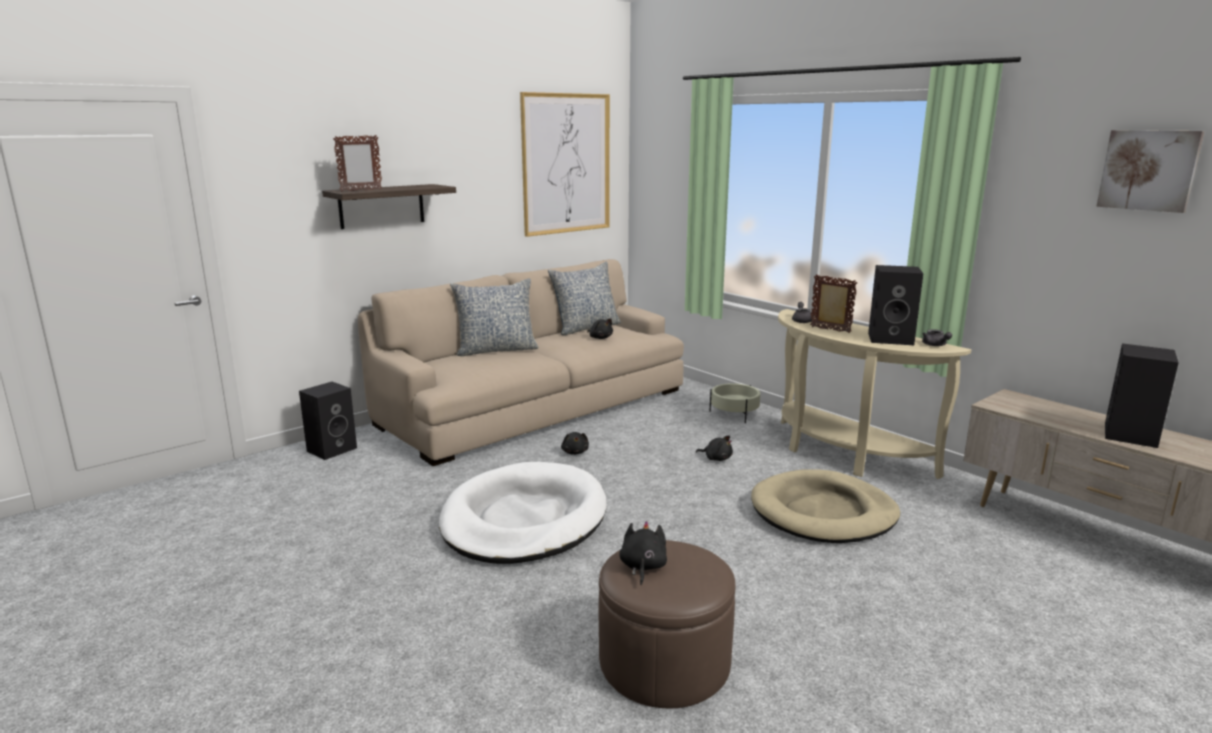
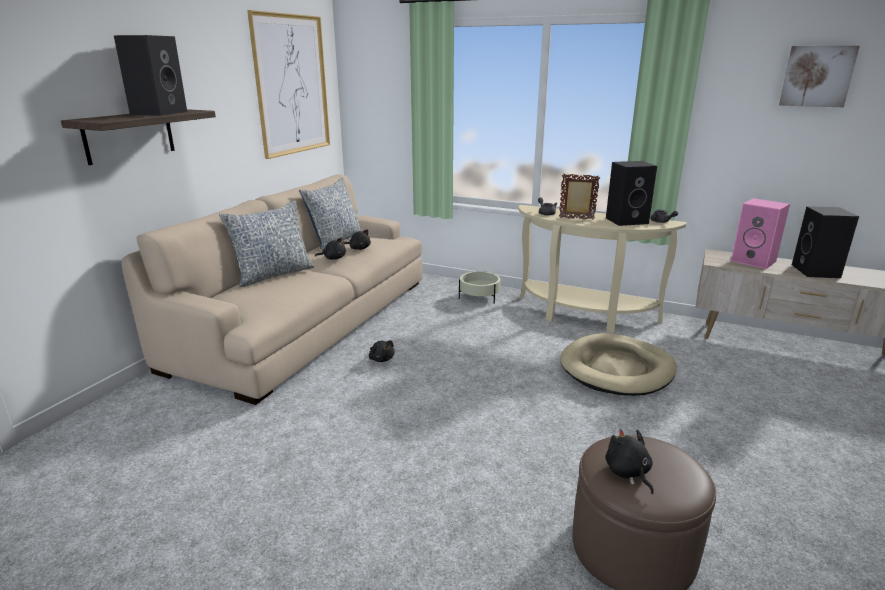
camera: 25 degrees left, 5 degrees up
(332, 449) = (124, 411): black speaker -> black speaker (159, 113)
(361, 190) = (115, 118): picture frame -> none
(524, 519) = (392, 439): white dog bed -> none
(716, 458) = (501, 339): black plush toy -> black plush toy (333, 258)
(1054, 411) = (754, 261): none -> pink speaker

